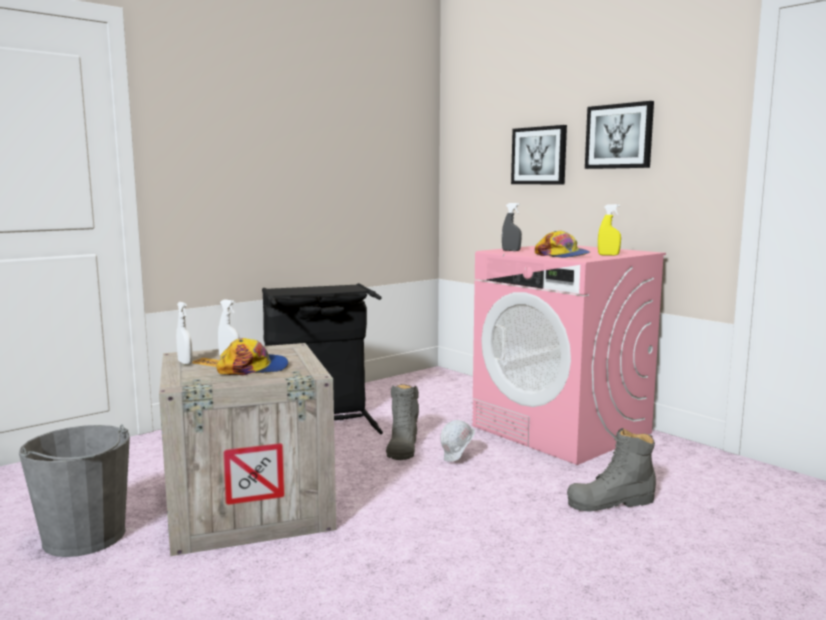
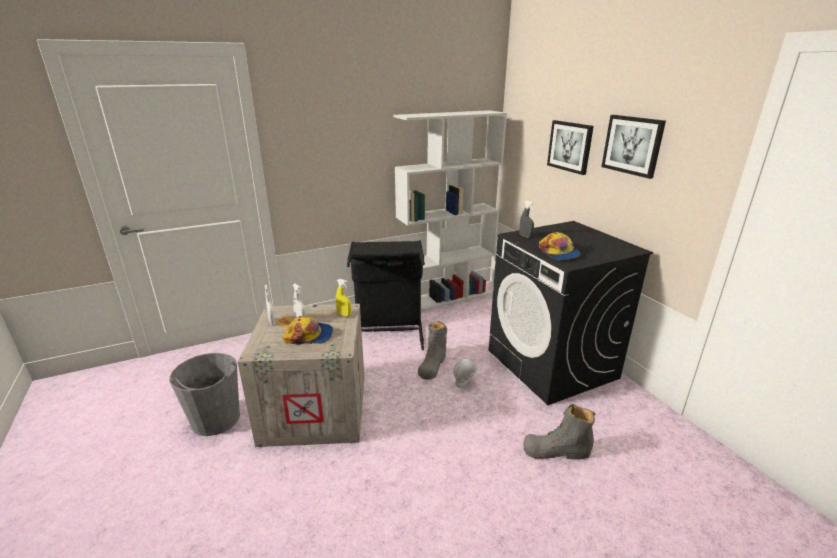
camera: 15 degrees right, 15 degrees up
(386, 385) = (446, 297): none -> white bookcase
(562, 430) = (552, 364): pink washing machine -> black washing machine
(608, 255) = (598, 255): yellow spray bottle -> yellow spray bottle (344, 315)

